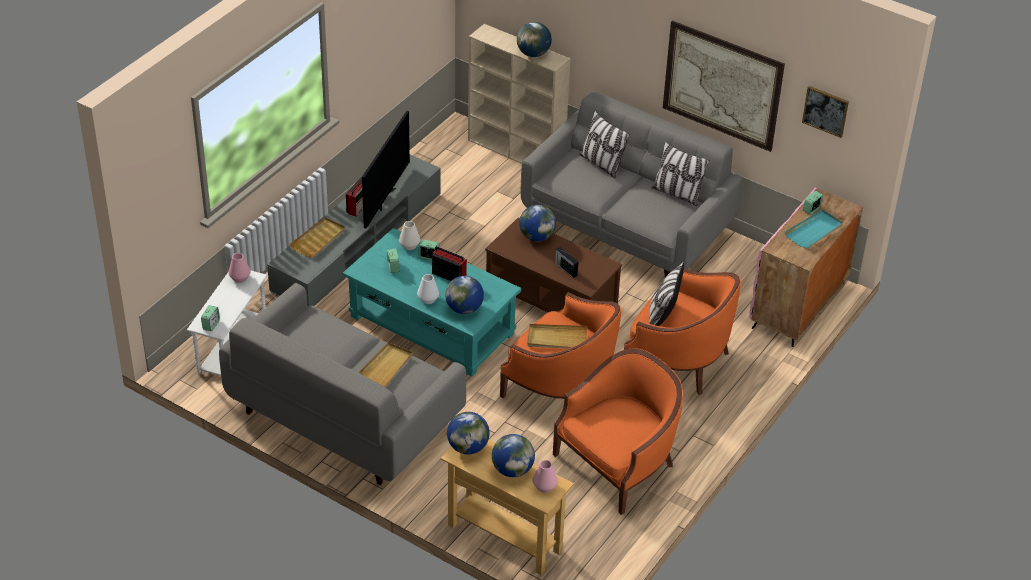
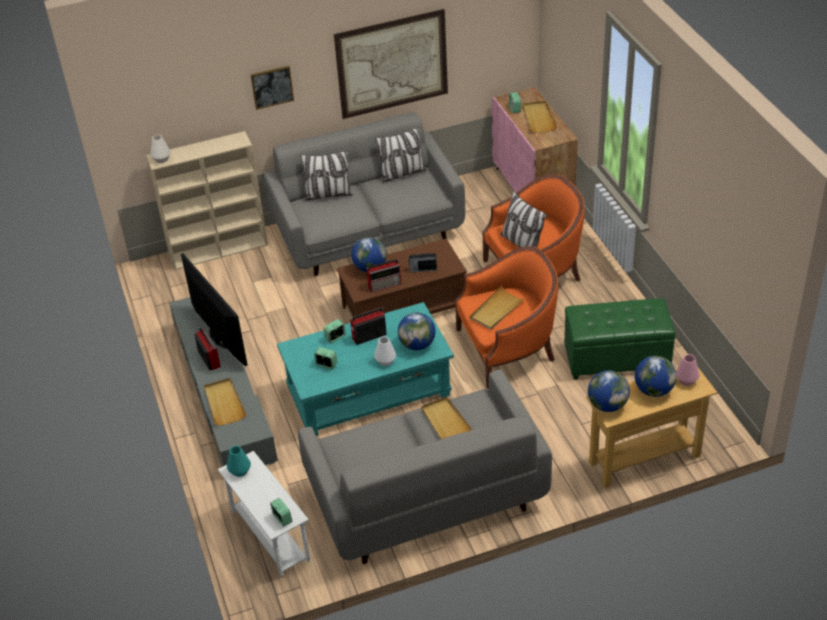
camera: 50 degrees left, 0 degrees up
(240, 278) = (239, 471): pink vase -> turquoise vase
(409, 245) = (309, 343): white vase -> white vase (161, 159)
(524, 256) = (385, 285): none -> radio
(533, 53) = (216, 146): globe -> none
(618, 465) = (616, 358): orange armchair -> green ottoman
(814, 231) = (538, 118): turquoise tray -> beige tray
(825, 111) = (486, 27): picture -> picture (272, 87)

